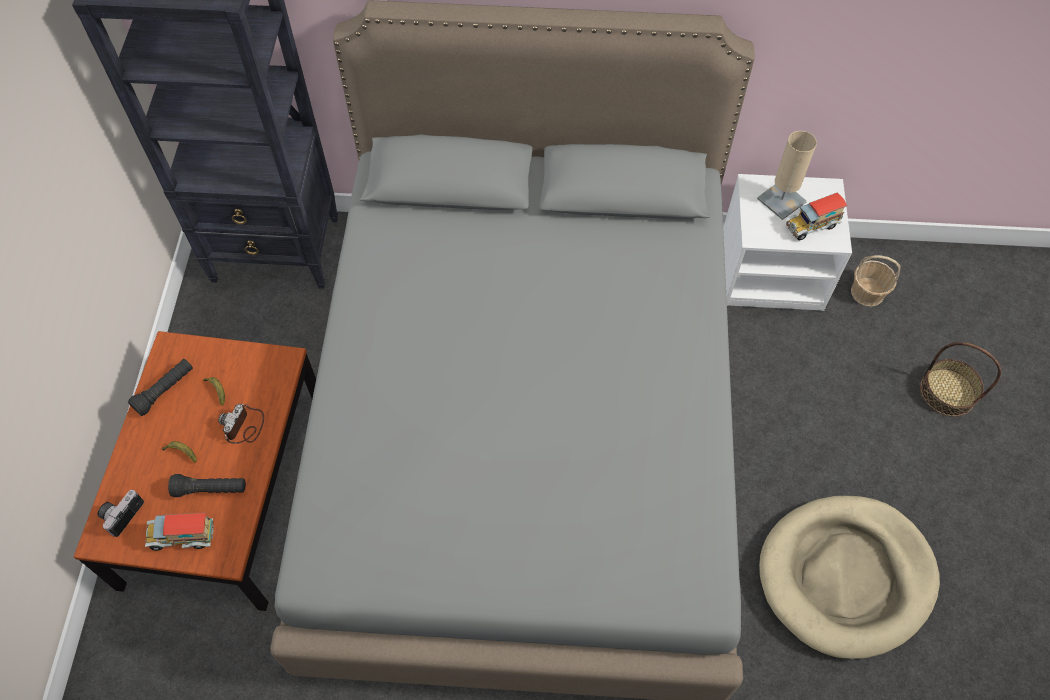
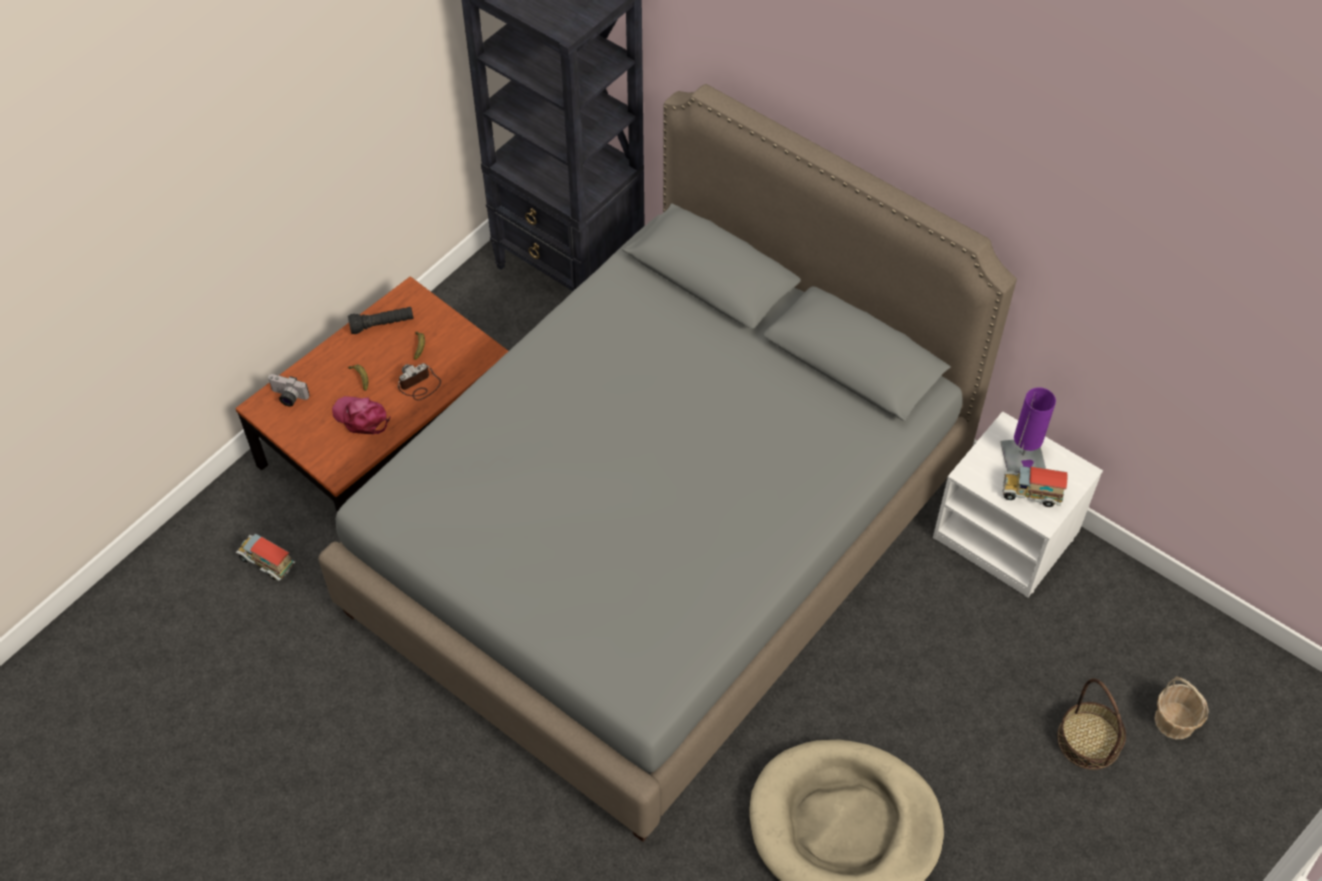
camera: 35 degrees right, 5 degrees down
(121, 514) = (288, 397): camera -> camera turned 135 degrees counterclockwise
(183, 536) = (318, 439): toy truck -> toy truck (267, 563)
(211, 489) = (361, 417): black flashlight -> pink cap
(781, 200) = (1022, 456): beige table lamp -> purple table lamp
(867, 292) = (1089, 608): basket -> basket (1174, 721)

